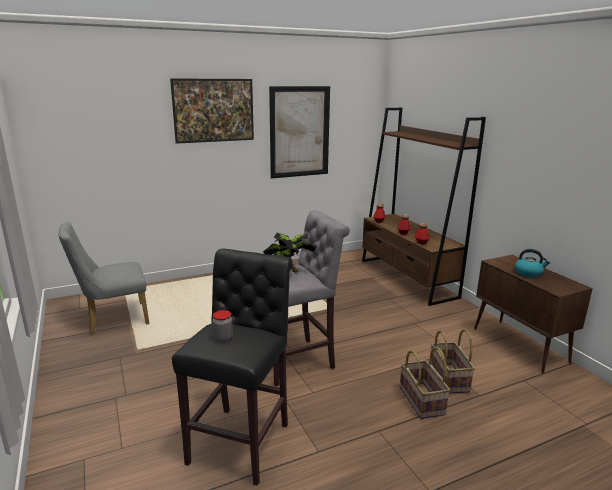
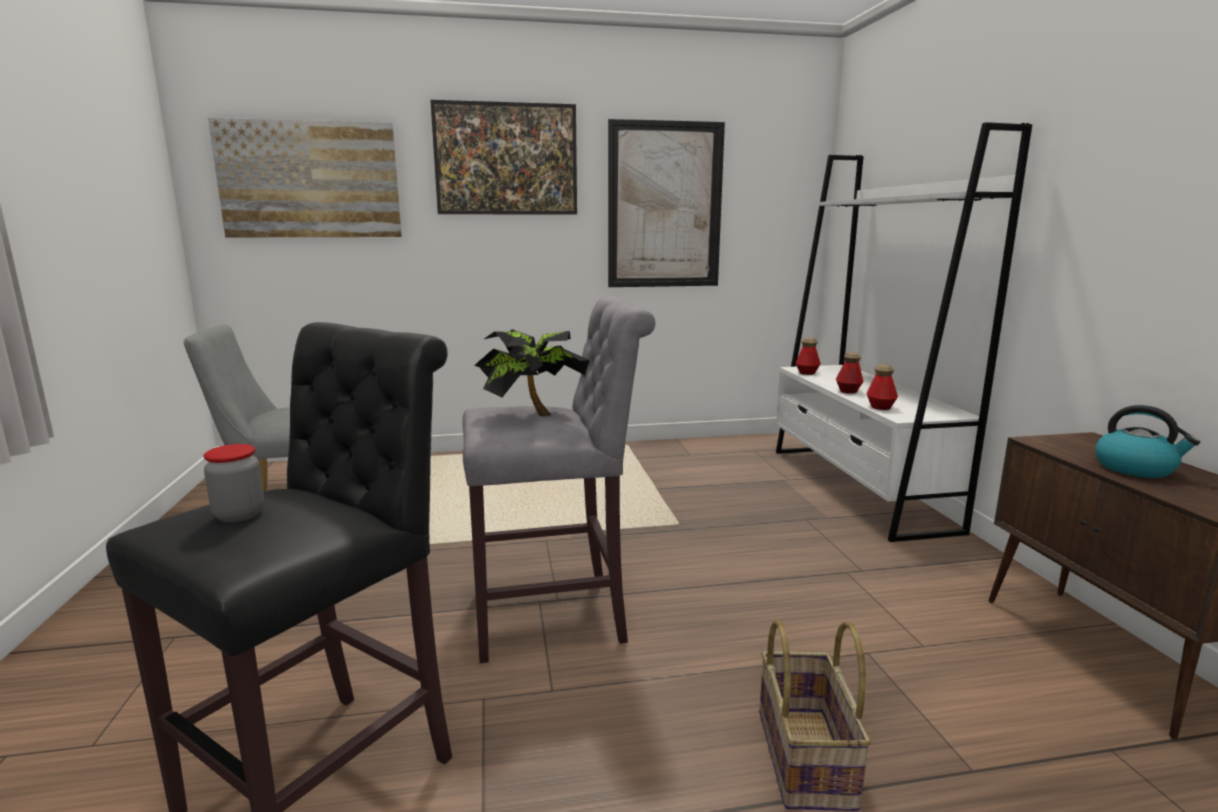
camera: 15 degrees right, 5 degrees down
(99, 127) = (309, 180): none -> picture
(407, 278) = (857, 487): brown bookcase -> white bookcase
(449, 378) = (896, 711): basket -> none

